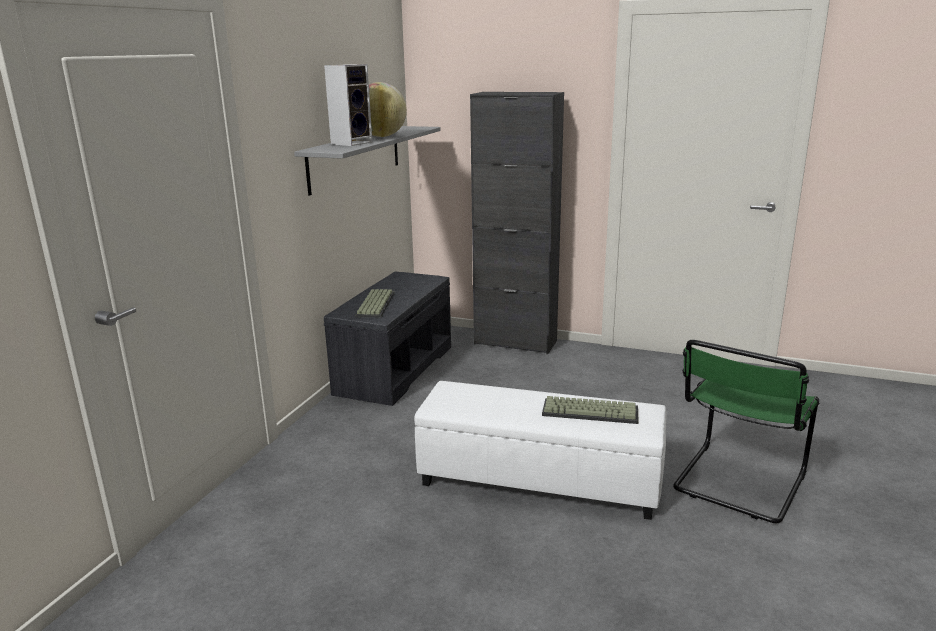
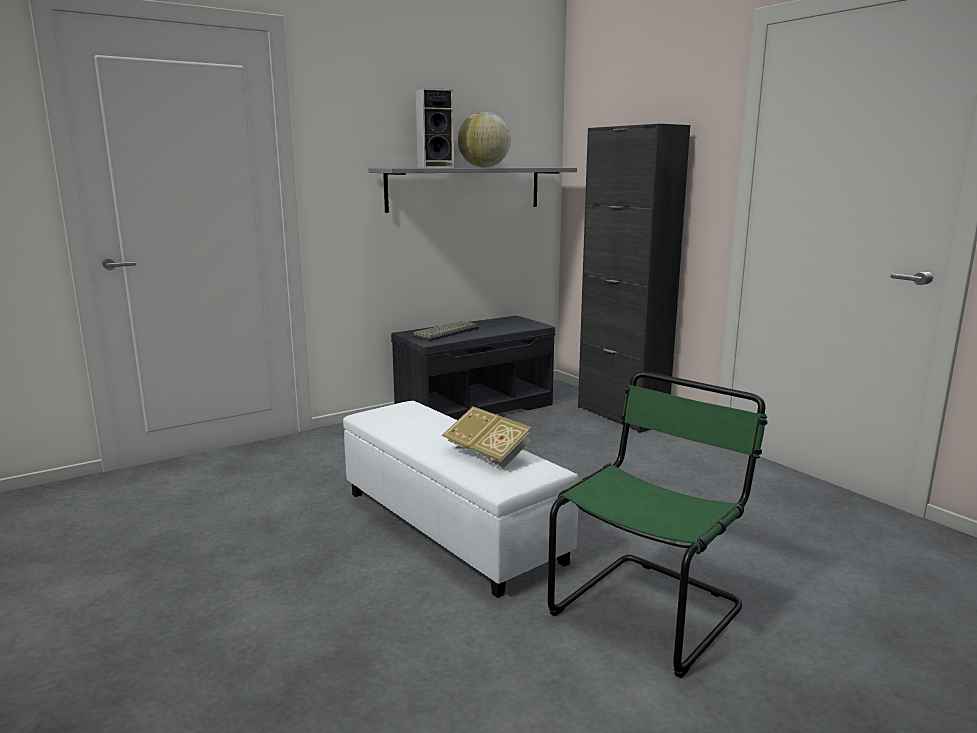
camera: 35 degrees right, 5 degrees down
(591, 411) = (487, 455): keyboard -> book
(737, 484) = (651, 608): green chair -> green chair turned 150 degrees clockwise

